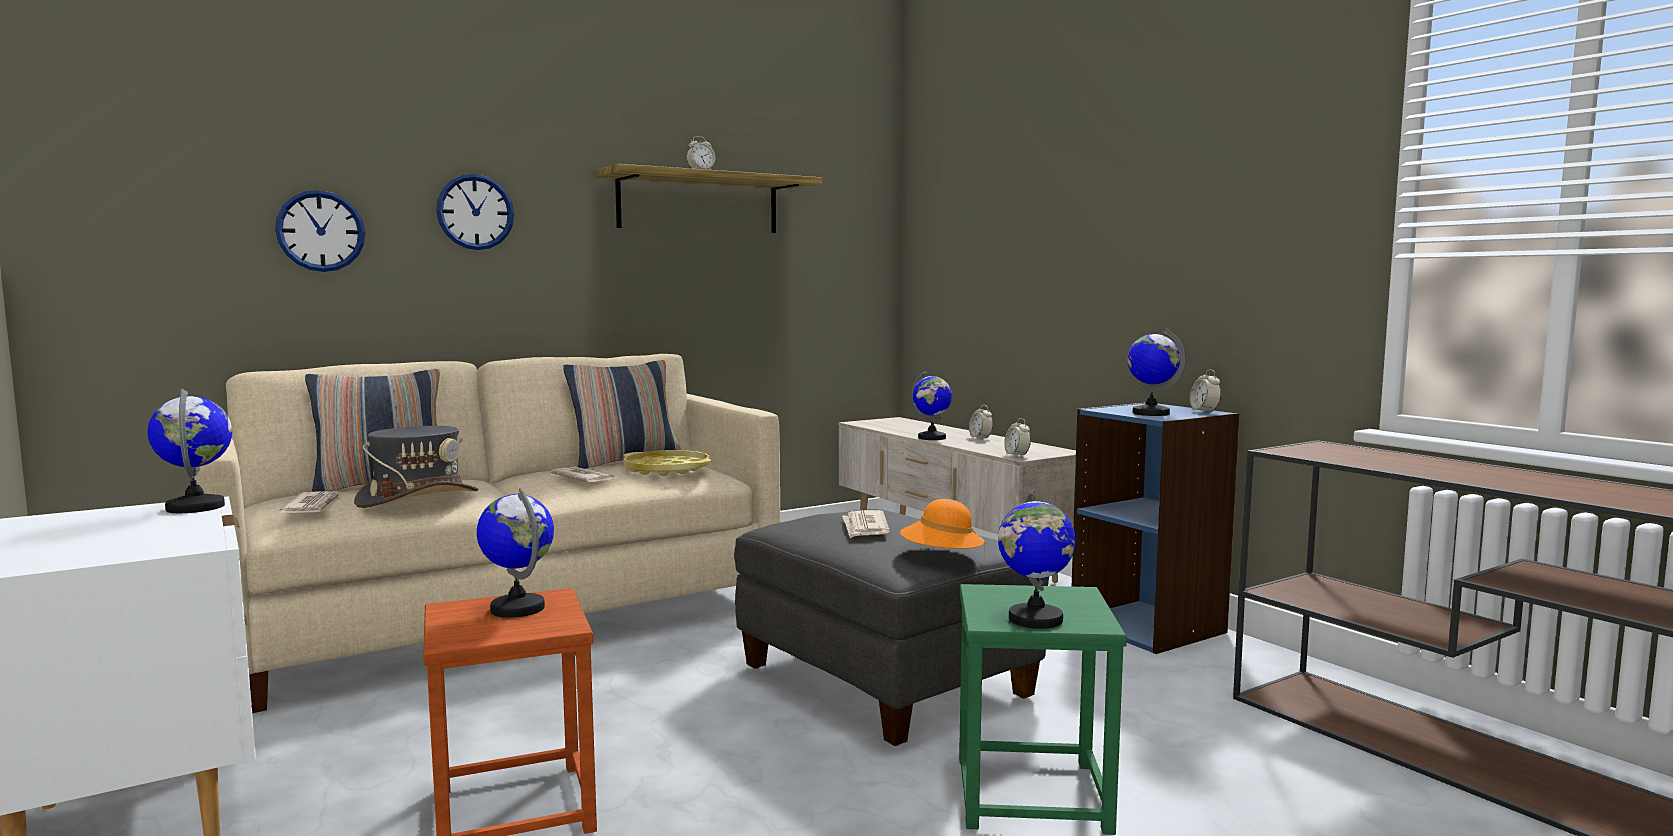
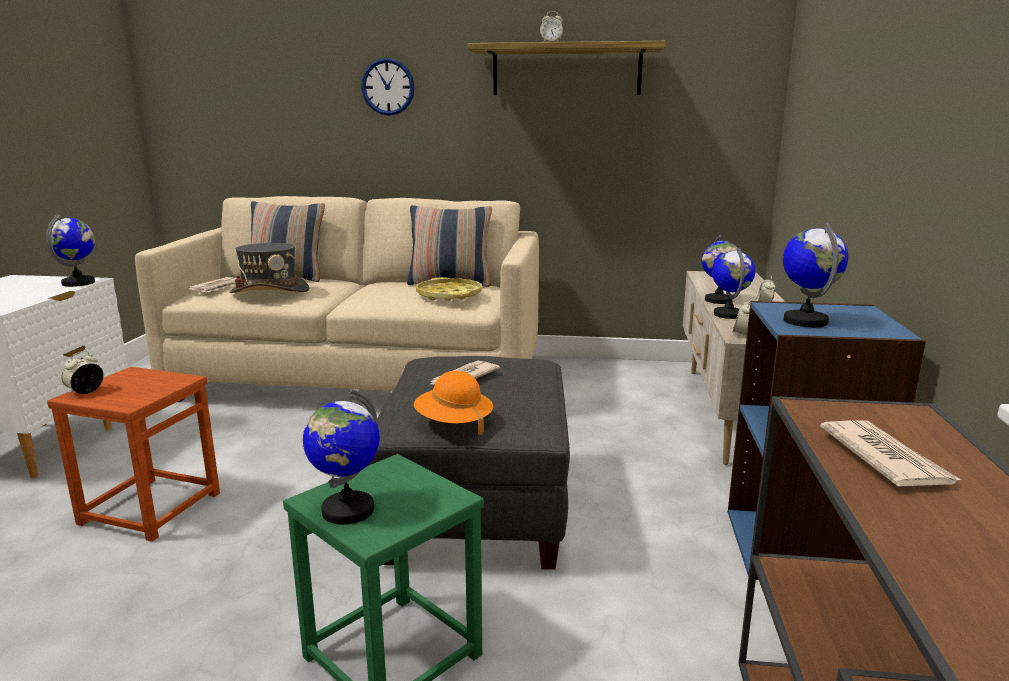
camera: 40 degrees right, 10 degrees up
(320, 231) = (292, 104): wall clock -> none
(518, 608) = (148, 383): globe -> globe (728, 314)
(584, 478) = (386, 293): newspaper -> newspaper (884, 458)
(1204, 411) = (883, 330): alarm clock -> alarm clock (85, 392)

